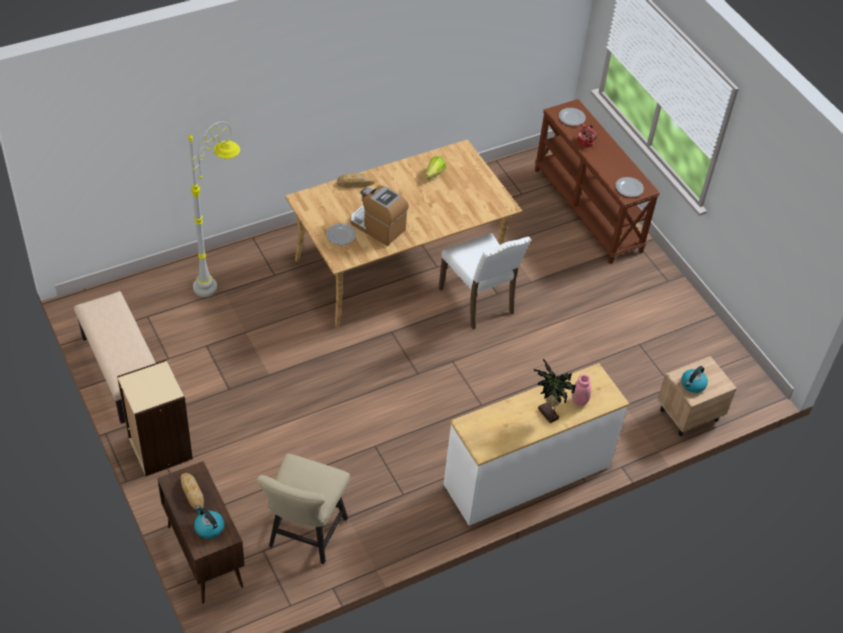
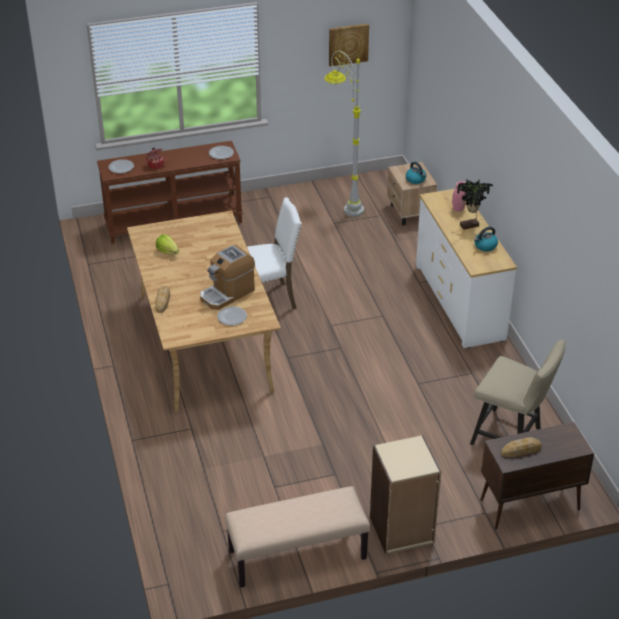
camera: 75 degrees left, 10 degrees down
(209, 528) = (560, 441): kettle -> kettle (485, 246)
(220, 277) = (182, 469): grey floor lamp -> grey floor lamp (343, 203)
(789, 216) = (348, 44): none -> picture

